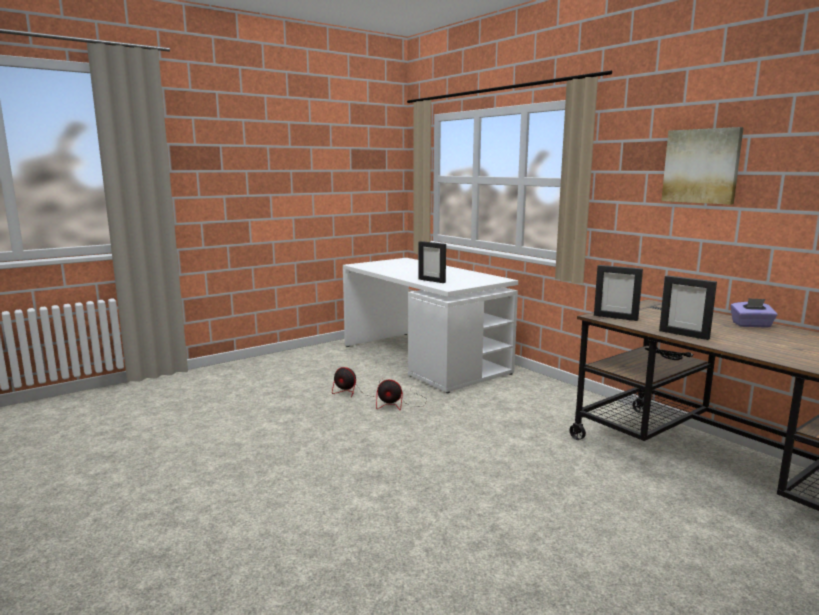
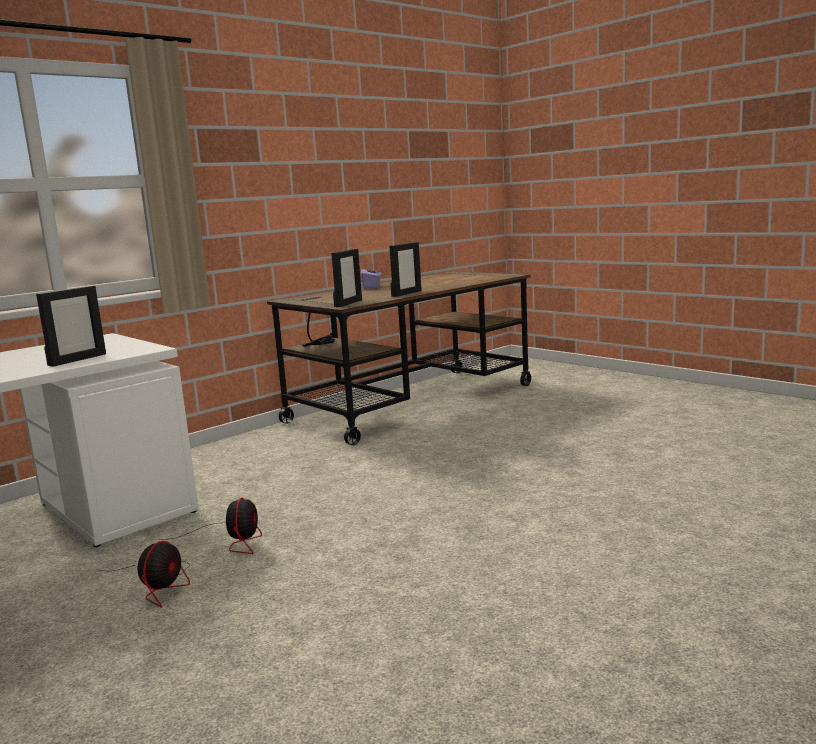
camera: 95 degrees left, 0 degrees up
(701, 166) = (285, 156): picture -> none

